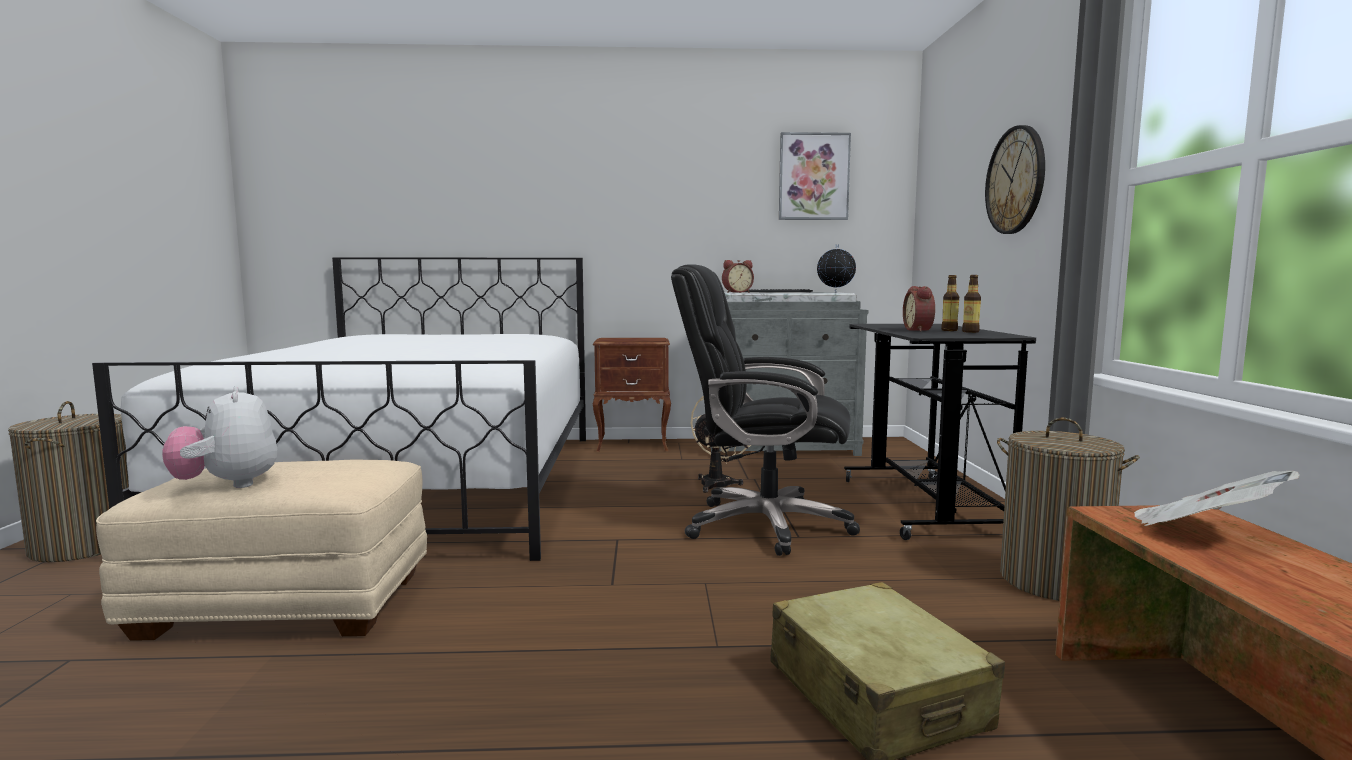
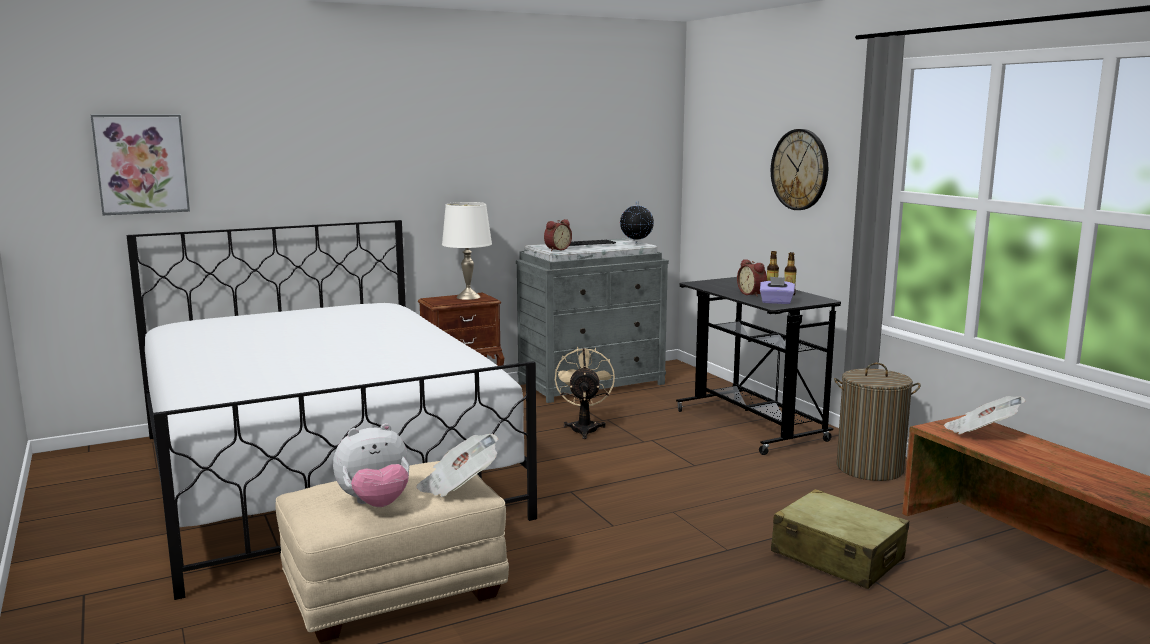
camera: 25 degrees left, 5 degrees up
(84, 545) = (92, 591): laundry basket -> none
(227, 485) = (375, 504): plush toy -> plush toy turned 60 degrees counterclockwise
(338, 481) = (458, 485): none -> newspaper
(643, 338) = (468, 297): none -> white table lamp
(764, 526) = (662, 460): black office chair -> none
(813, 177) = (603, 134): picture -> picture (141, 164)
(936, 334) = (776, 302): none -> purple tissue box

